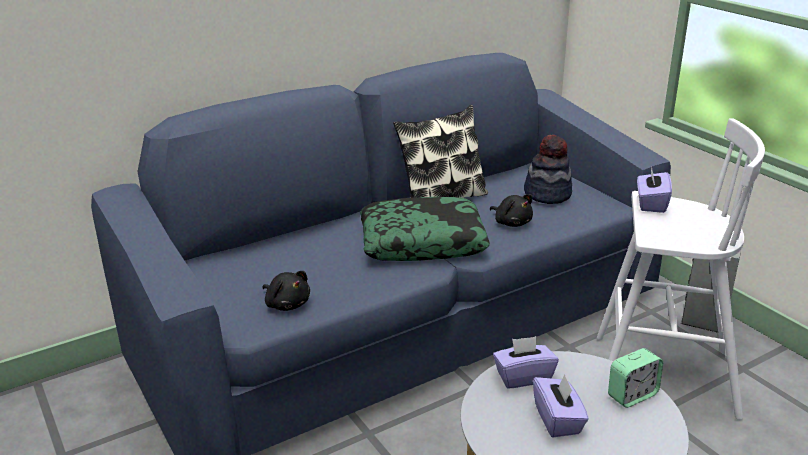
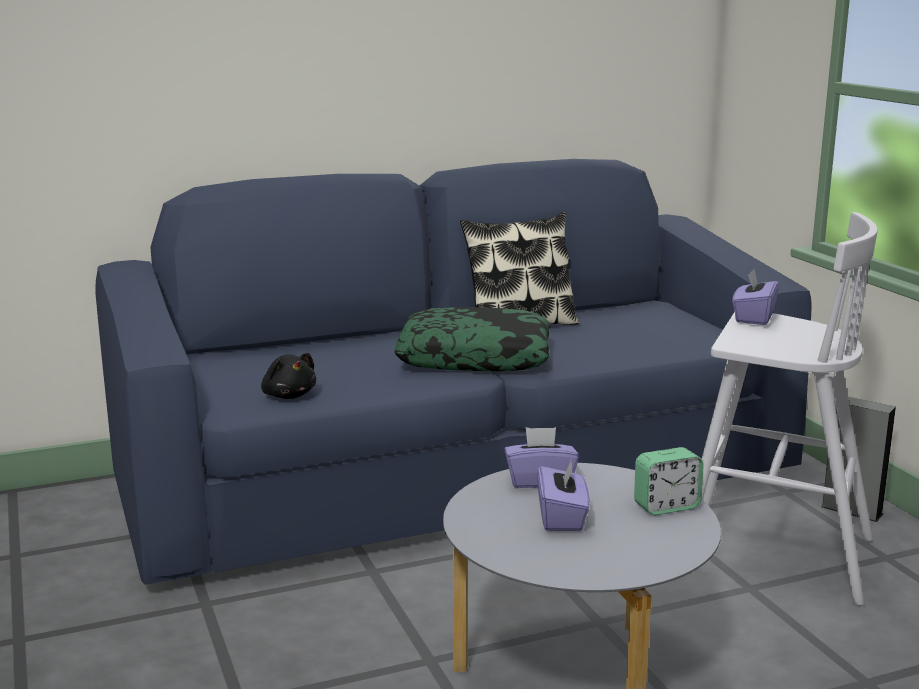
camera: 10 degrees right, 10 degrees down
(511, 222) = (595, 350): black plush toy -> none
(547, 194) = (654, 328): hat -> none

